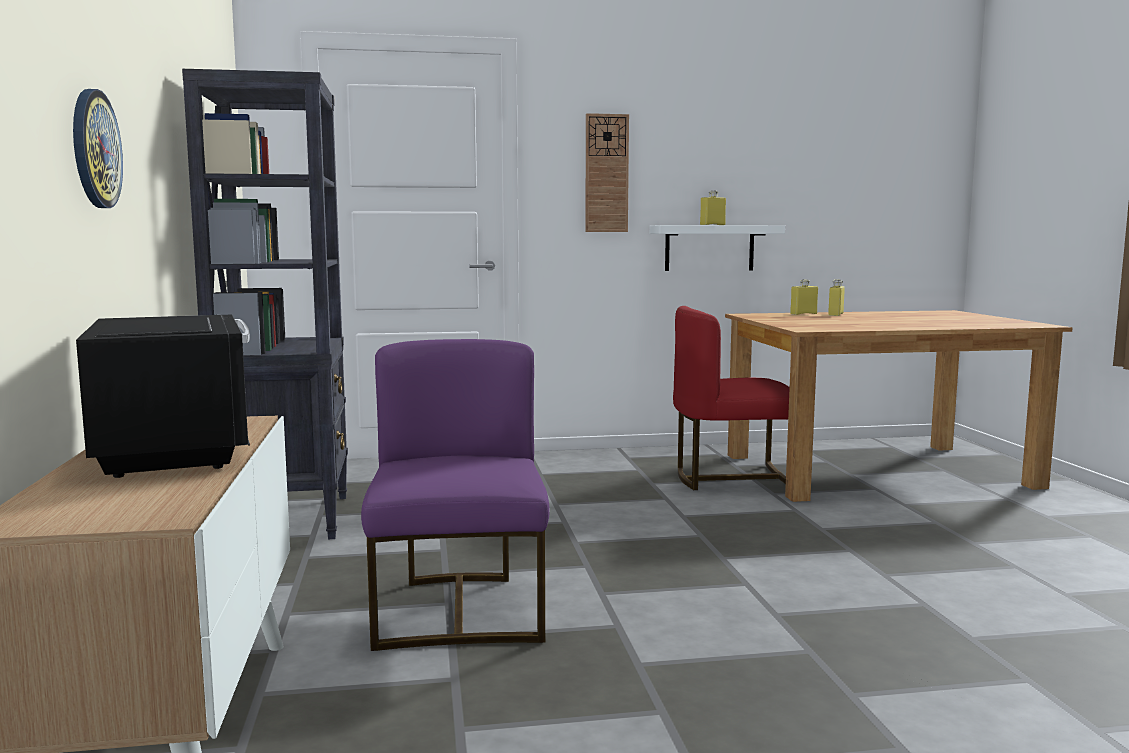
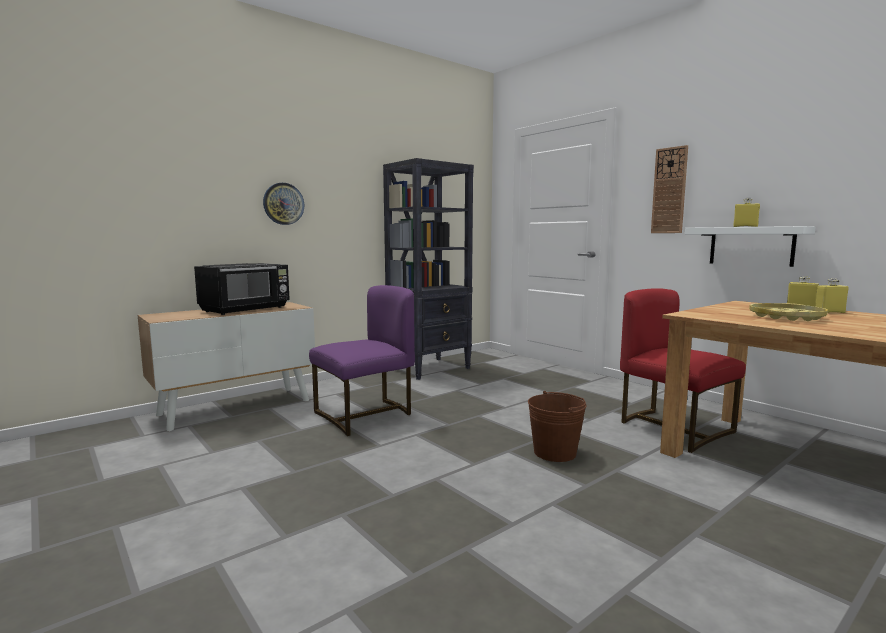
camera: 60 degrees right, 0 degrees up
(751, 539) = (555, 452): none -> brown bucket
(851, 321) = (786, 317): none -> yellow tray

